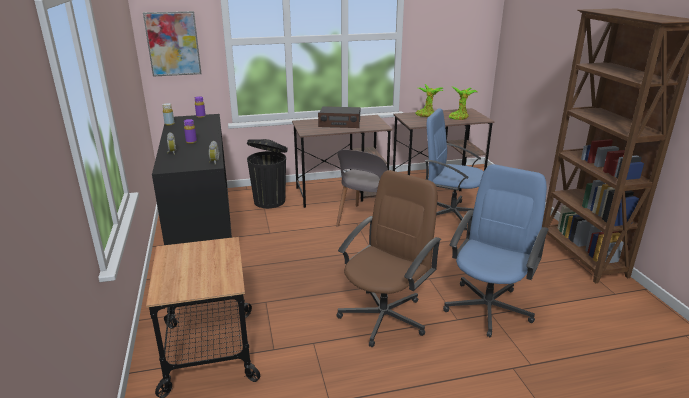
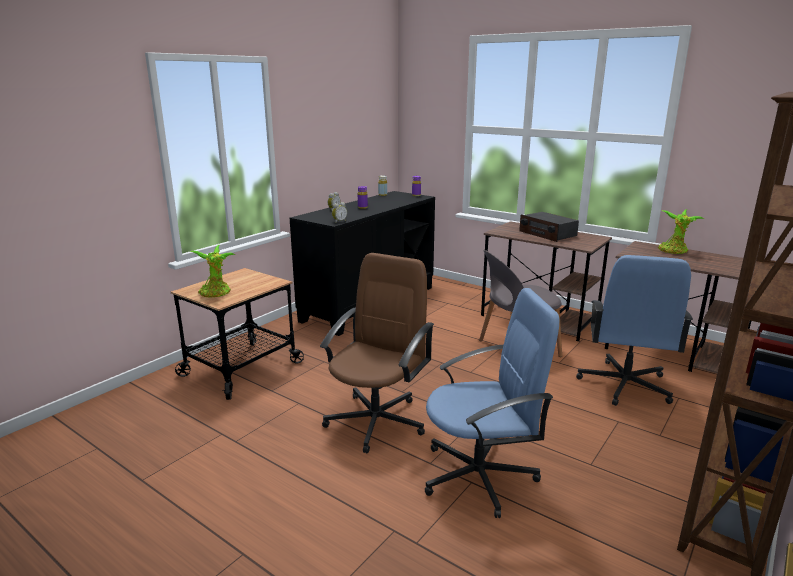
camera: 50 degrees right, 5 degrees down
(173, 44) = (424, 126): picture -> none
(270, 201) = (463, 300): black trash can -> none
(384, 317) = (377, 420): brown office chair -> brown office chair turned 60 degrees counterclockwise
(451, 214) = (624, 385): blue office chair -> blue office chair turned 150 degrees counterclockwise
(459, 117) = (715, 264): potted plant -> potted plant (216, 293)

